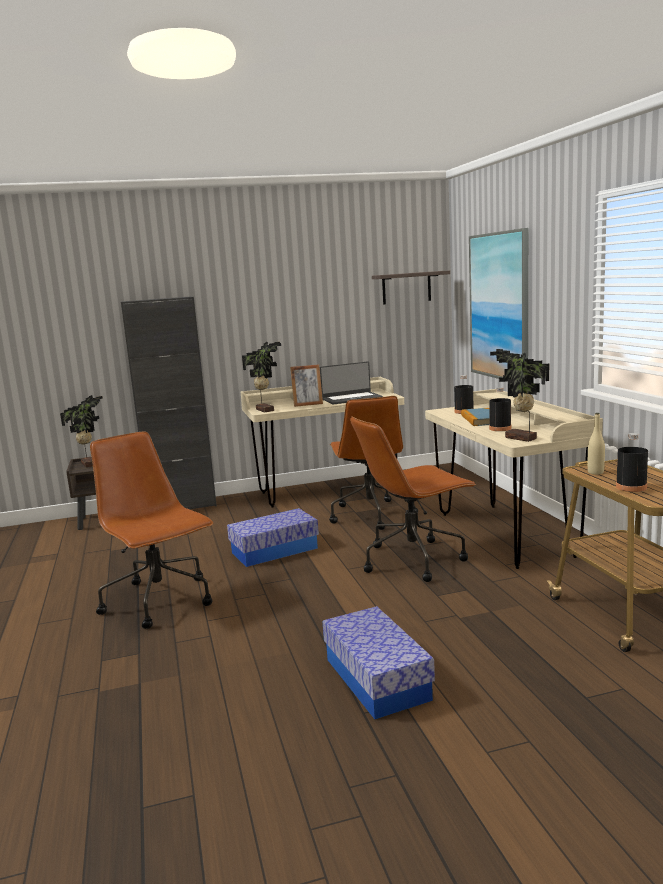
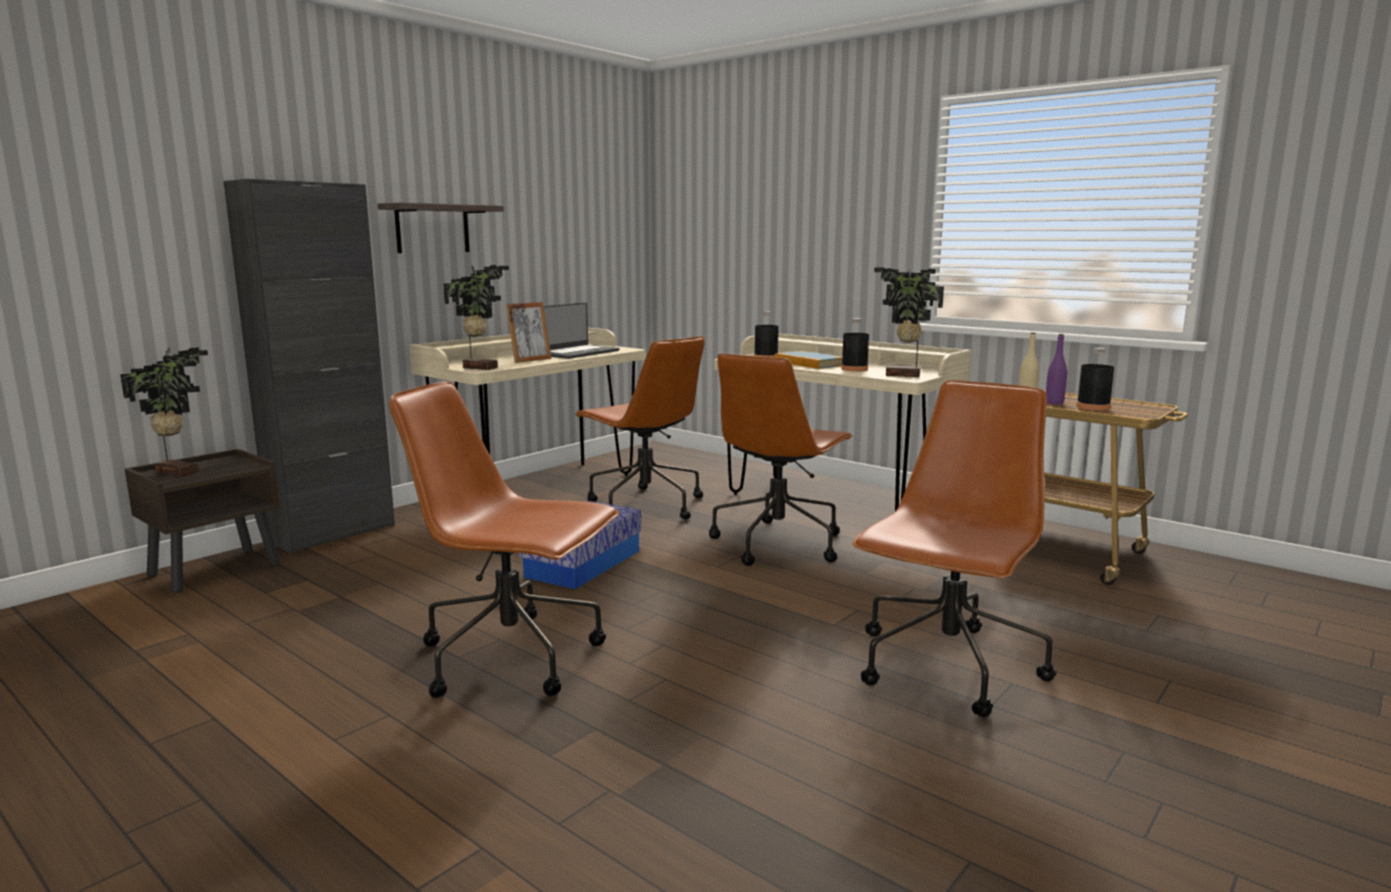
camera: 35 degrees left, 0 degrees up
(377, 679) = (947, 668): storage box -> brown office chair
(406, 288) = (608, 208): shelf -> shelf (432, 229)
(499, 306) = (754, 234): picture -> none
(614, 478) = (1054, 403): none -> purple bottle

